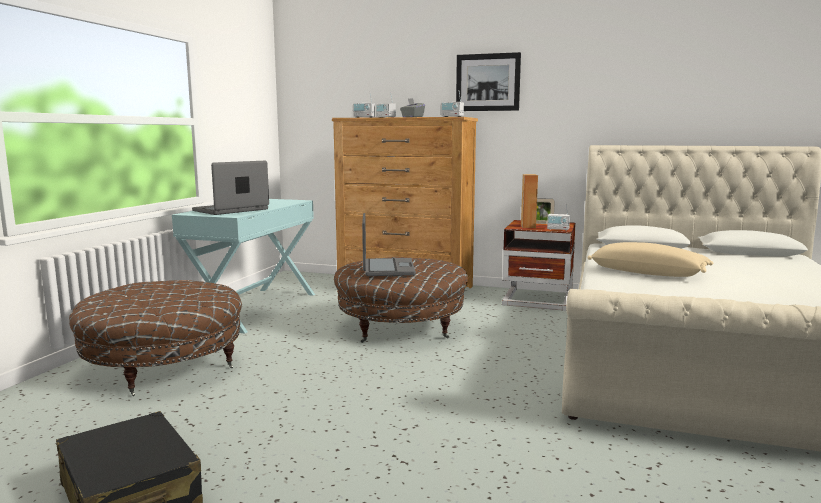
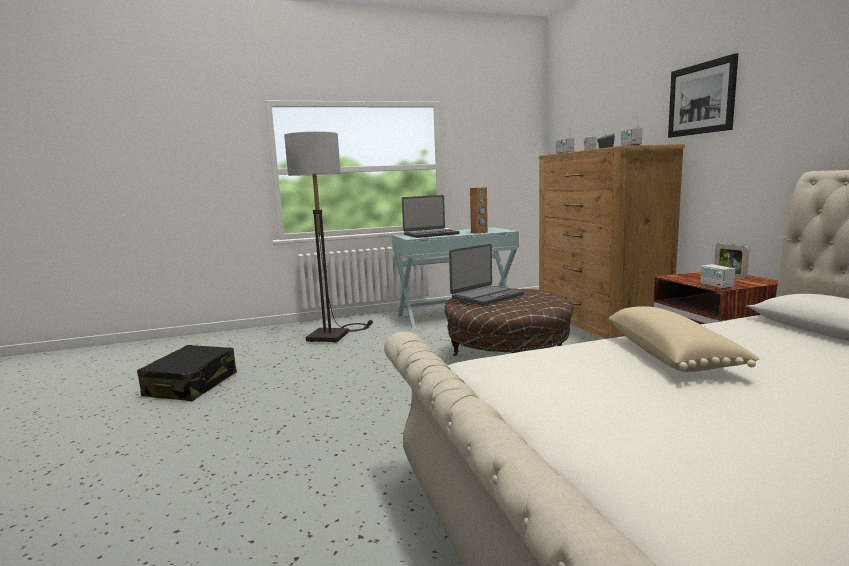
camera: 55 degrees right, 0 degrees up
(164, 367) = (336, 334): brown ottoman -> floor lamp
(231, 210) = (430, 234): laptop -> laptop turned 150 degrees clockwise
(528, 226) = (694, 278): brown speaker -> brown speaker (479, 232)

